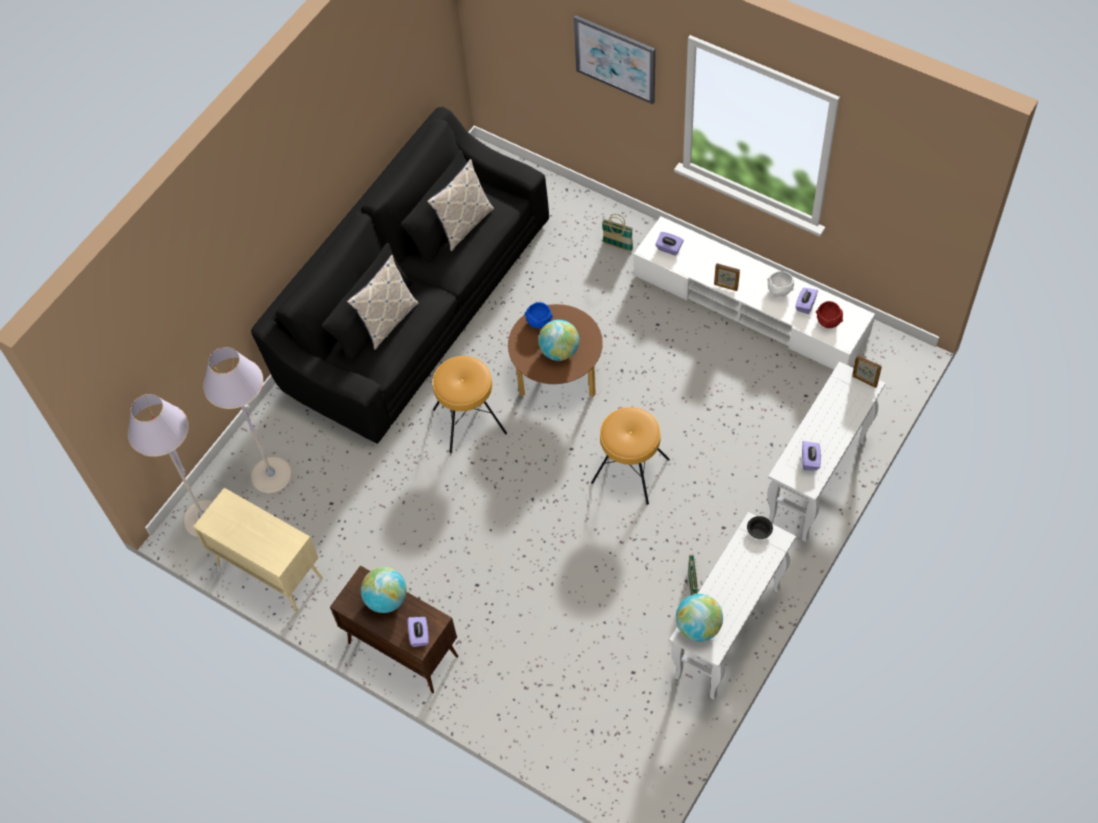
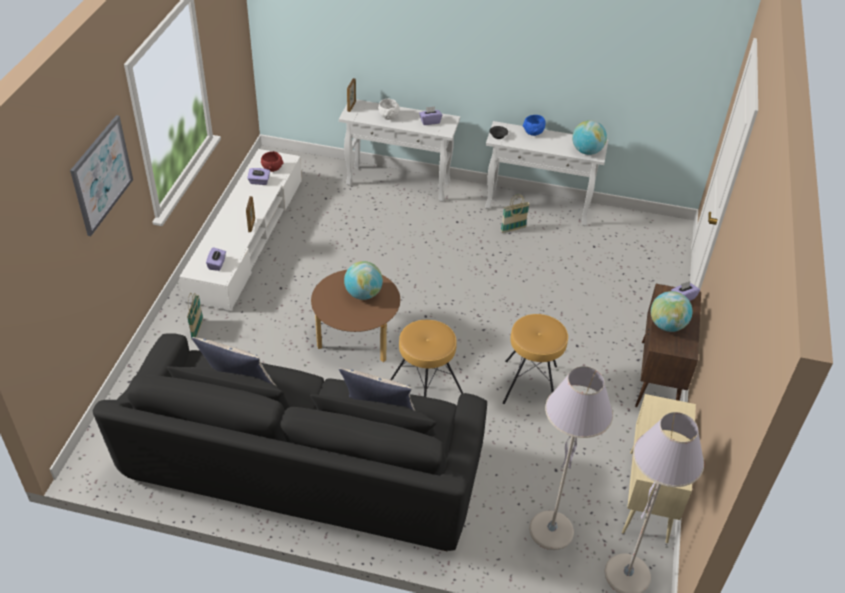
camera: 115 degrees left, 15 degrees down
(539, 322) = (336, 313): blue bowl -> blue bowl (533, 132)
(630, 471) = (431, 277): brown stool -> brown stool (530, 384)
(779, 290) = (248, 196): white bowl -> white bowl (388, 117)

